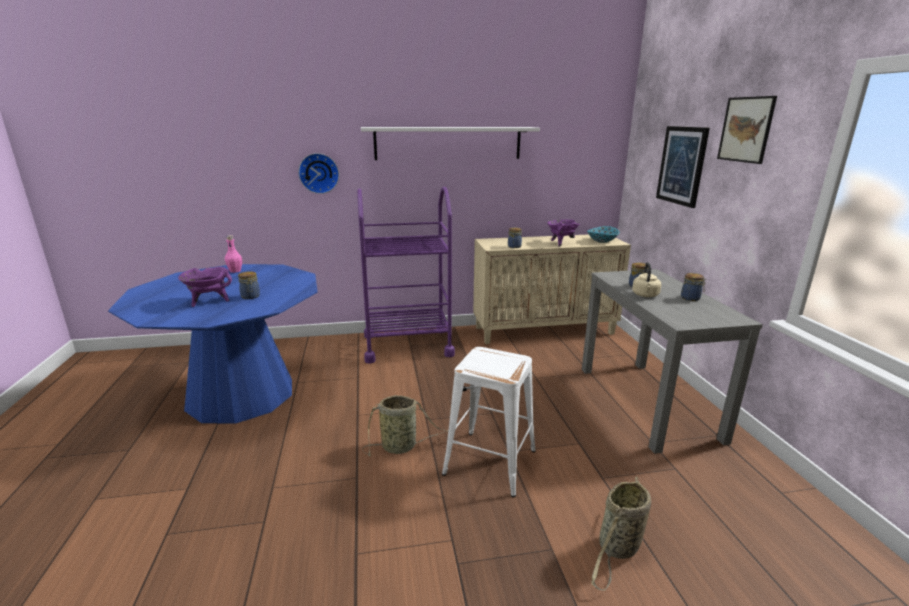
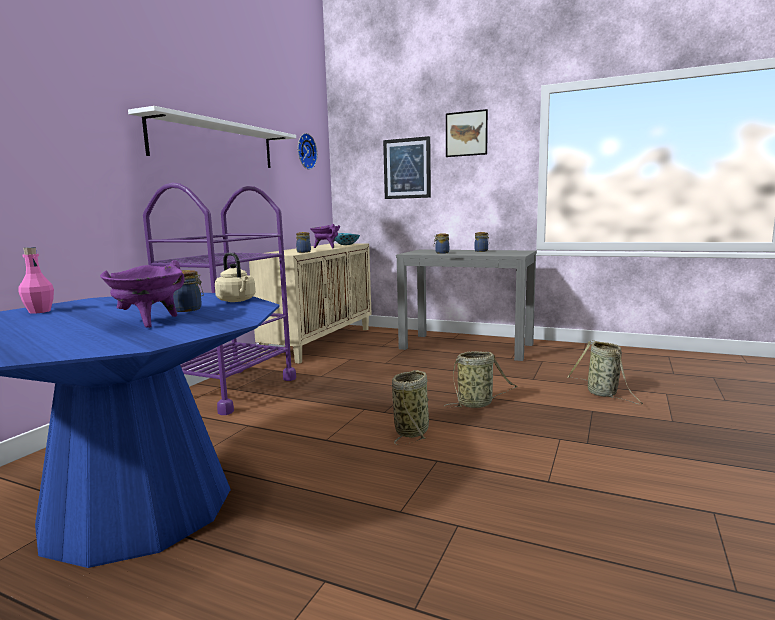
camera: 55 degrees left, 10 degrees down
(319, 173) = (78, 168): wall clock -> wall clock (305, 151)
(490, 461) = (477, 404): white stool -> basket
(645, 295) = (461, 253): beige kettle -> beige kettle (237, 300)

